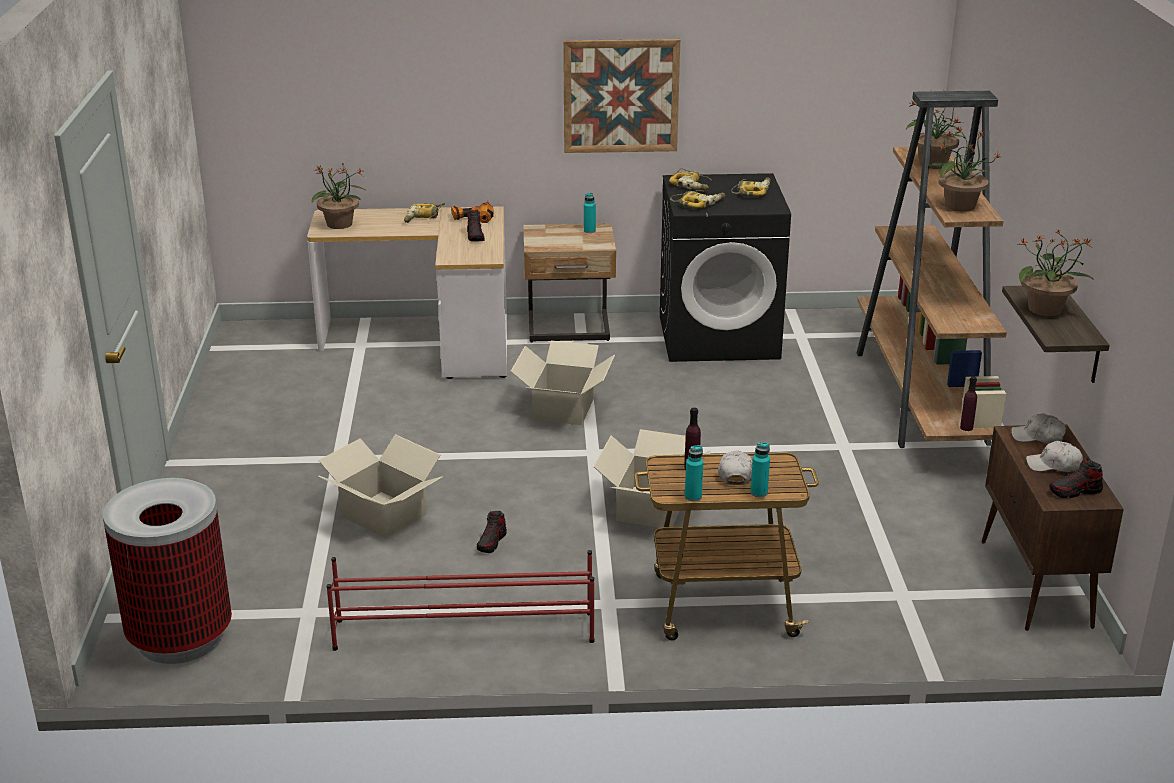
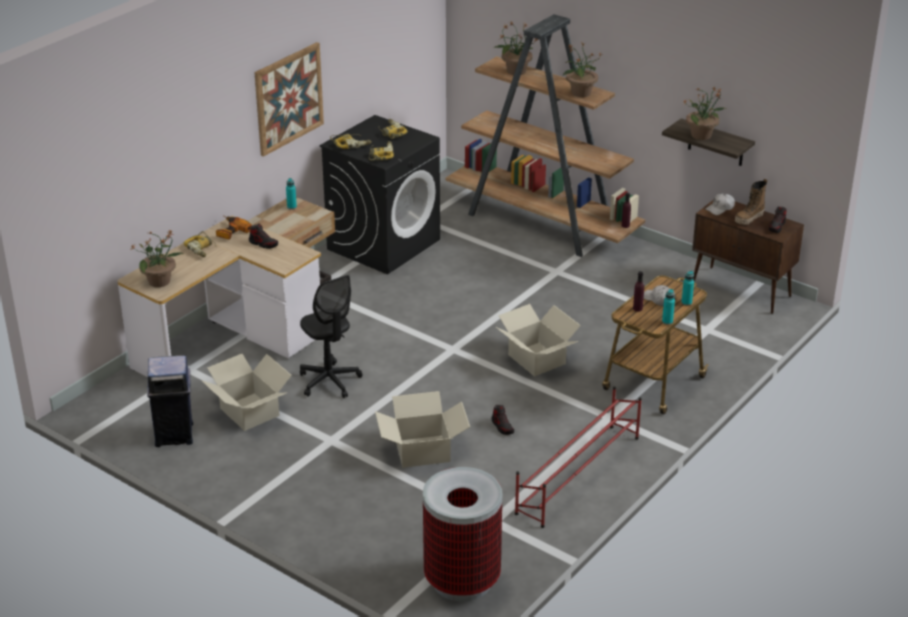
camera: 50 degrees left, 5 degrees up
(251, 383) = (175, 434): none -> blue trash can
(436, 414) = (329, 381): none -> black office chair
(564, 408) = (389, 335): cardboard box -> cardboard box (250, 411)
(1053, 465) = (749, 219): white cap -> boot

